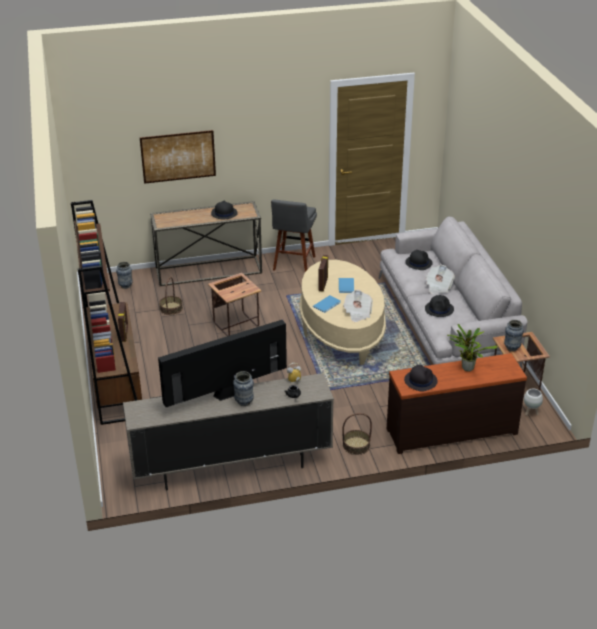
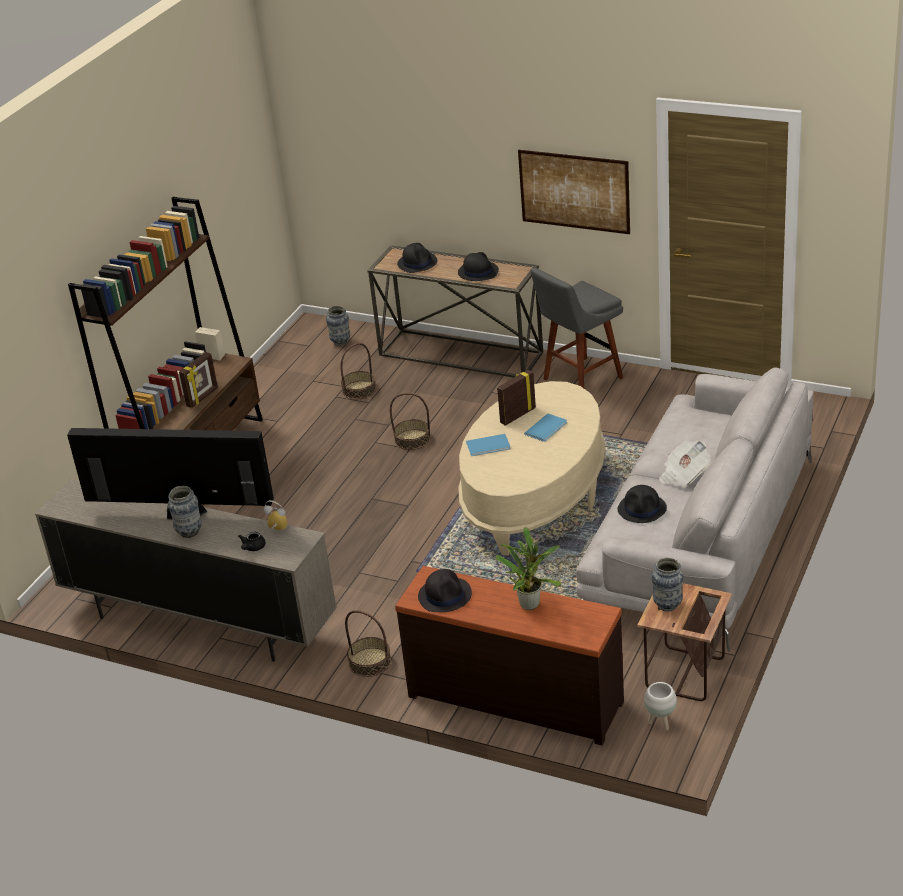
camera: 40 degrees right, 0 degrees up
(178, 156) = (428, 170): picture -> picture (574, 191)
(237, 324) = (412, 439): side table -> basket
(357, 313) = (513, 472): newspaper -> none
(418, 263) = (698, 429): black hat -> black hat (417, 263)

